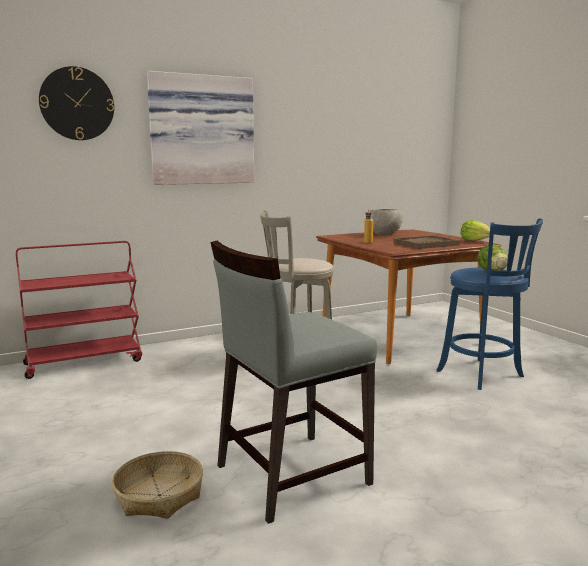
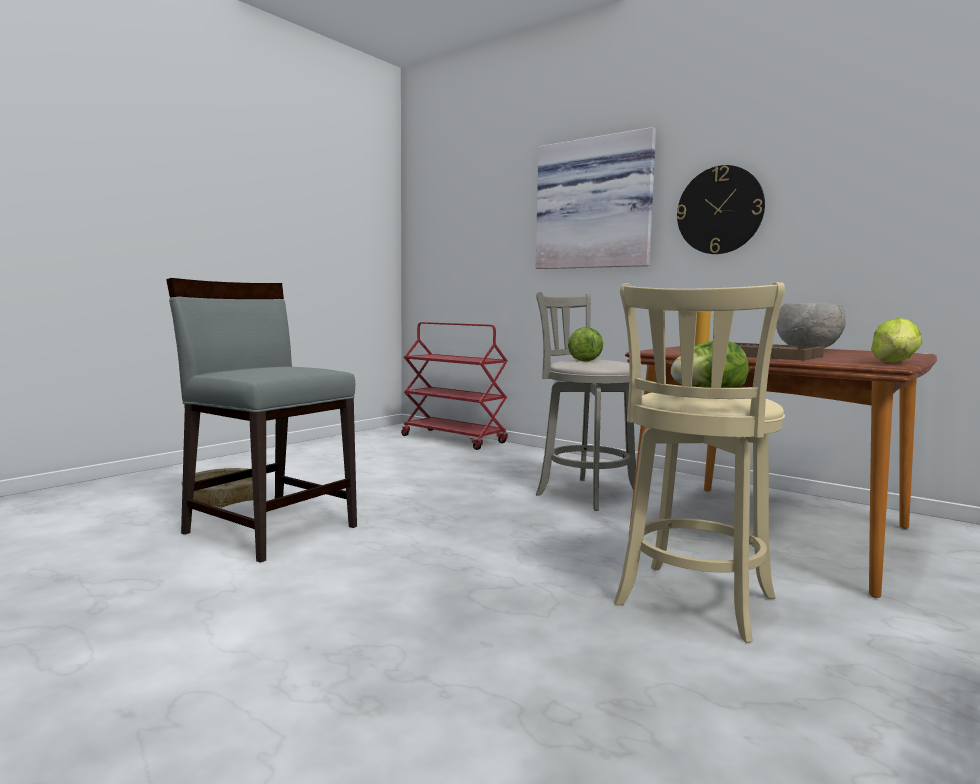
camera: 65 degrees right, 5 degrees down
(77, 104) = (486, 192): wall clock -> wall clock (720, 210)
(298, 262) = (584, 360): none -> lettuce
(483, 375) = (692, 604): blue stool -> beige stool

